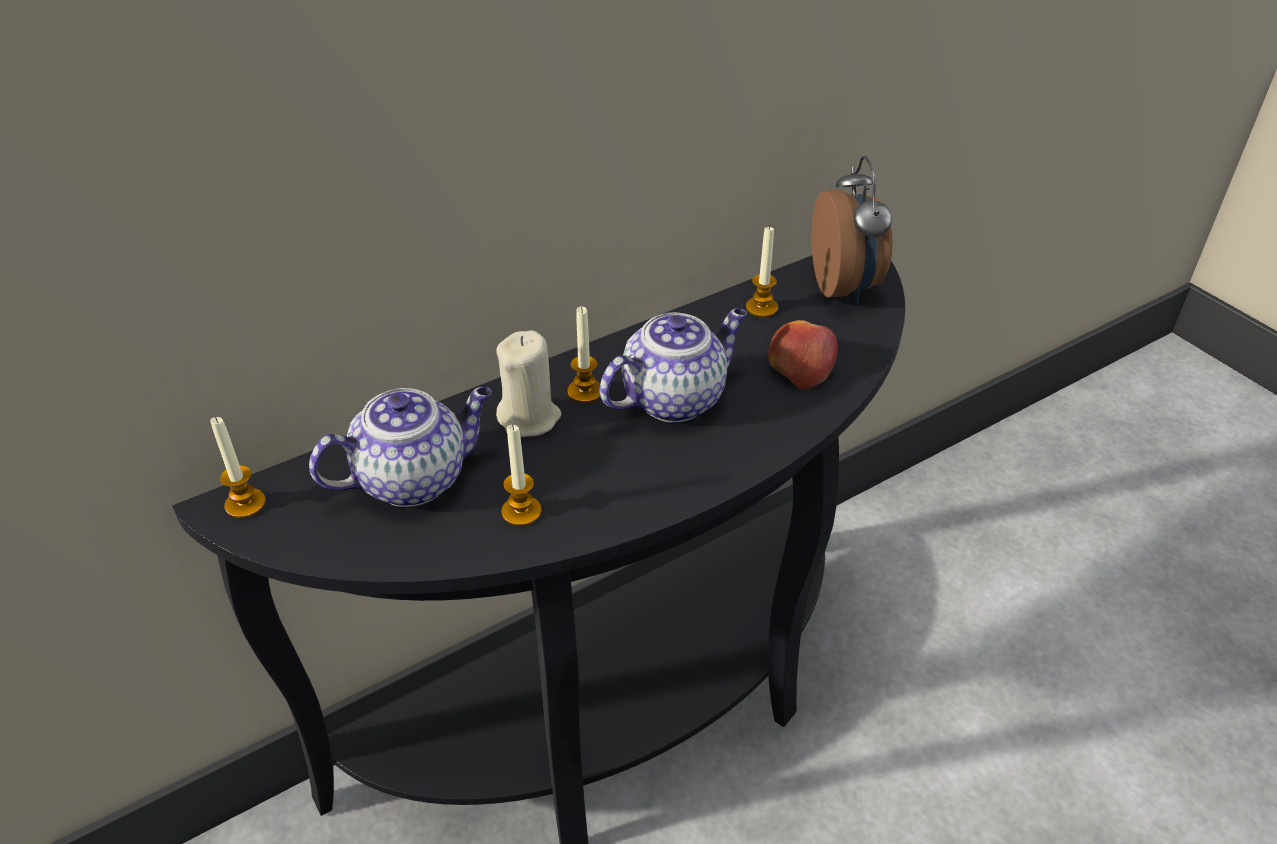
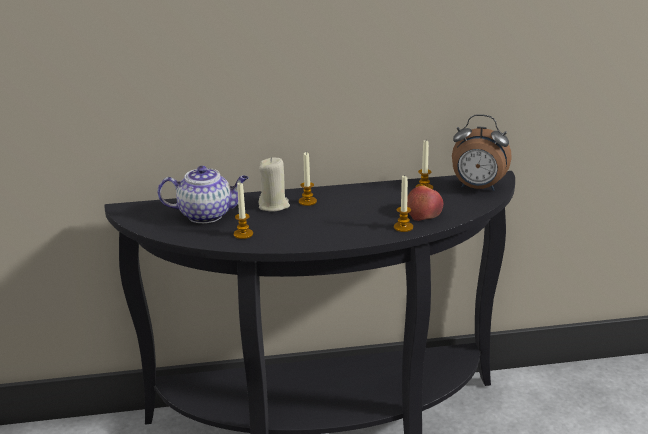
camera: 25 degrees right, 15 degrees down
(245, 504) = (132, 209): candle -> candle (403, 227)
(674, 398) = (348, 211): teapot -> none
(846, 287) = (478, 188): alarm clock -> alarm clock turned 90 degrees clockwise

